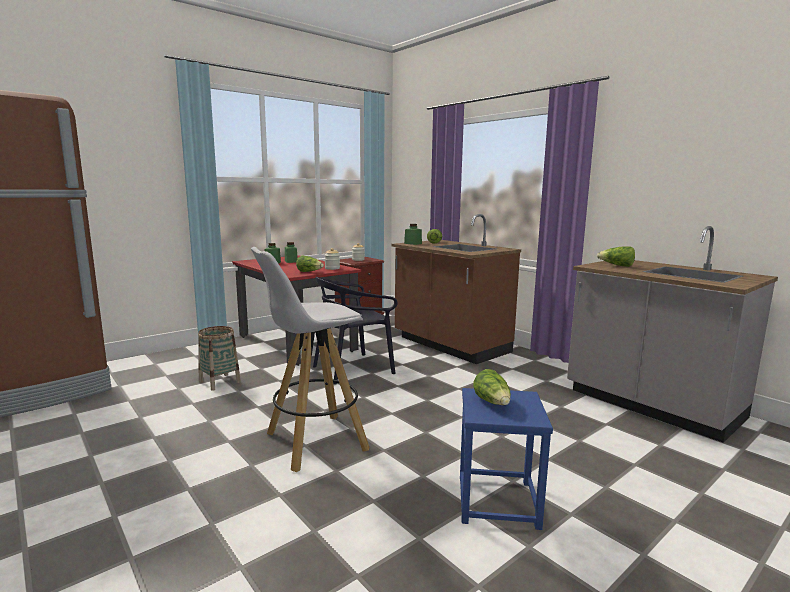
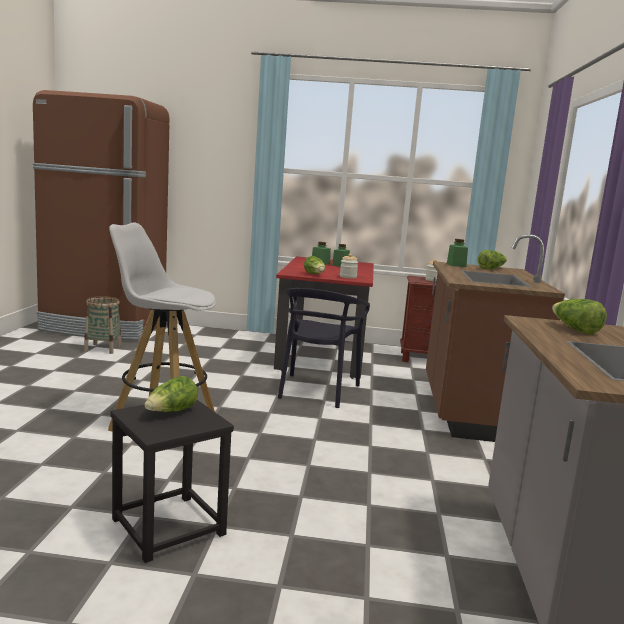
camera: 45 degrees right, 0 degrees up
(219, 382) = (203, 360): basket -> basket (103, 349)
(353, 369) = (317, 390): black chair -> black chair turned 90 degrees counterclockwise
(498, 501) = (168, 527): blue stool -> black stool

